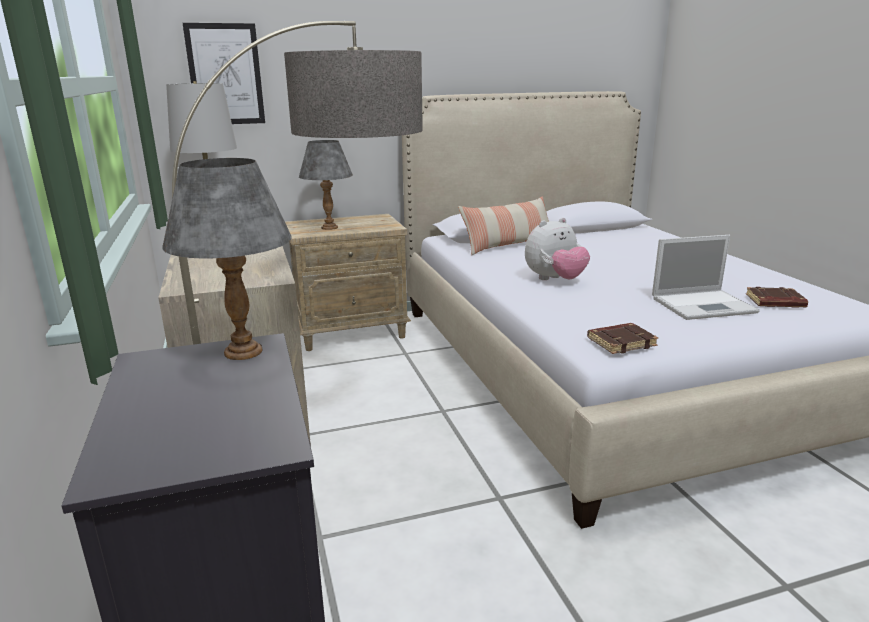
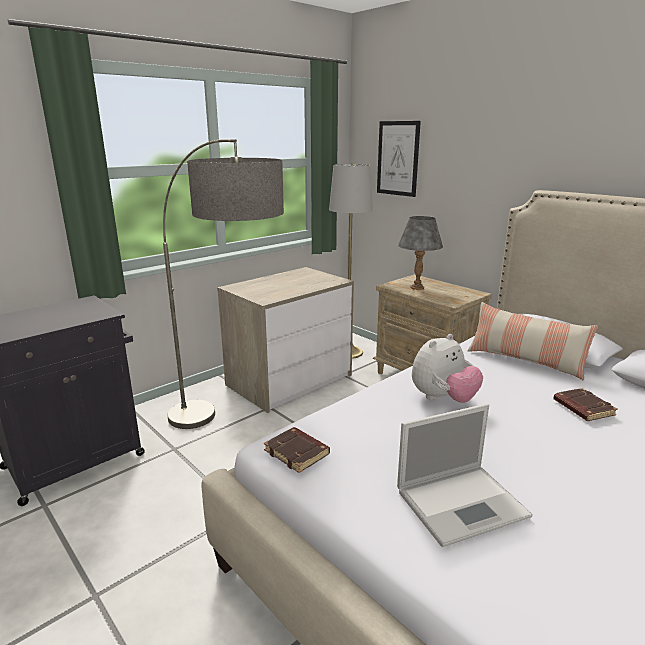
camera: 65 degrees right, 0 degrees up
(244, 351) = (96, 313): grey table lamp -> none
(554, 280) = (443, 399): plush toy -> plush toy turned 75 degrees counterclockwise
(704, 305) = (463, 502): laptop -> laptop turned 75 degrees counterclockwise
(774, 302) = (546, 572): brown book -> brown book (582, 408)

